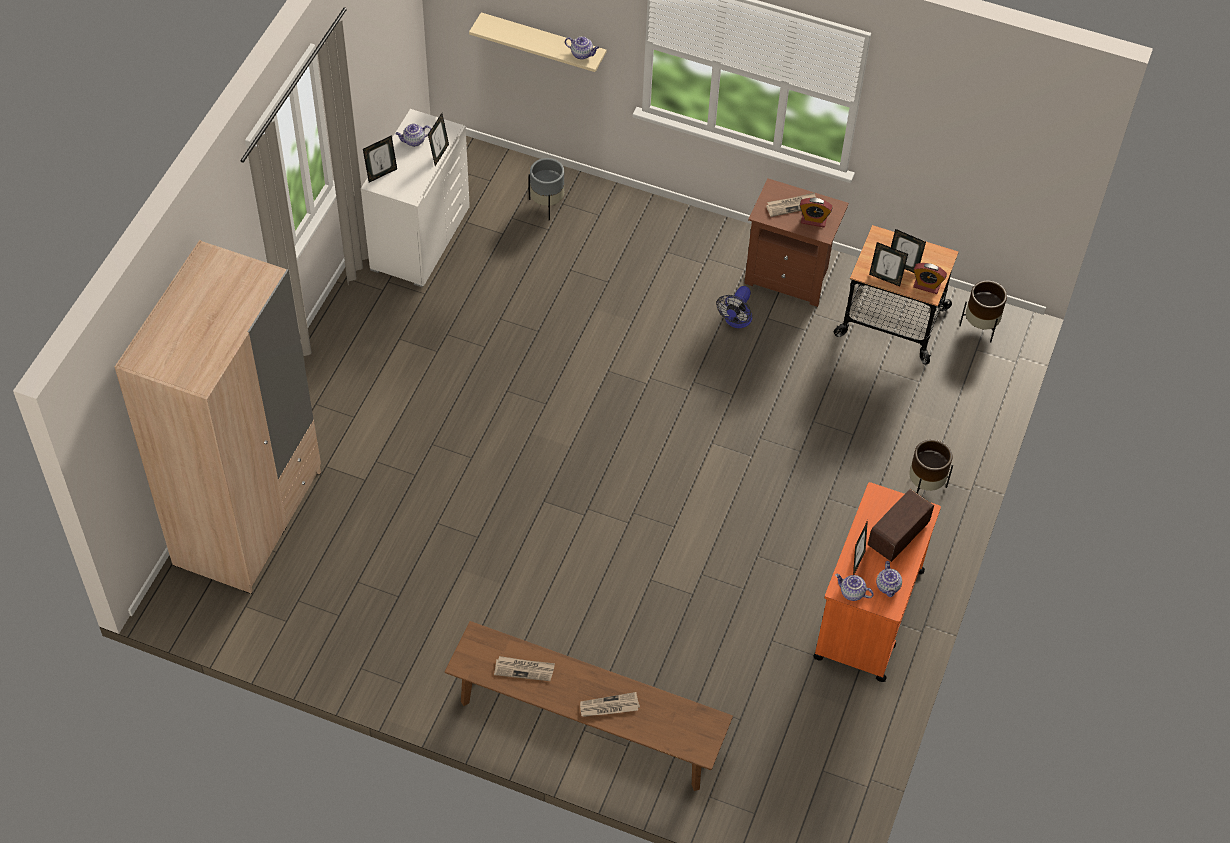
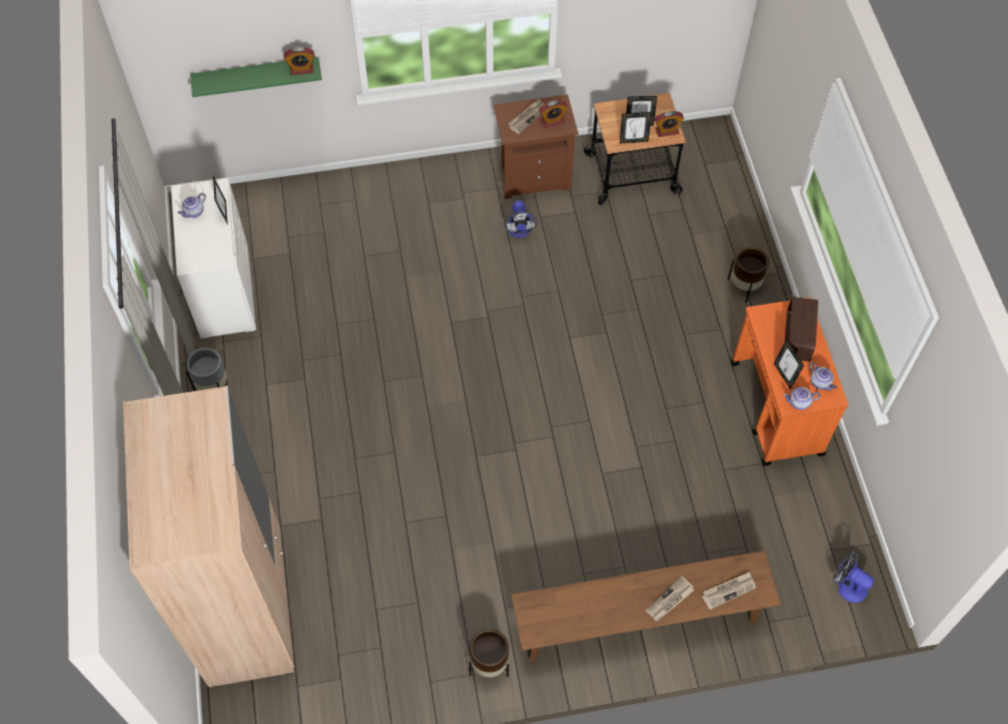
camera: 30 degrees left, 5 degrees up
(381, 174) = (186, 254): picture frame -> none
(524, 669) = (583, 609): newspaper -> newspaper (728, 590)
(543, 43) = (257, 76): beige shelf -> green shelf
(547, 205) = (309, 212): grey planter -> grey planter (213, 387)
(582, 54) = (301, 69): teapot -> alarm clock
(813, 810) = (847, 585): none -> fan
(979, 327) = (695, 146): brown planter -> brown planter (489, 665)

